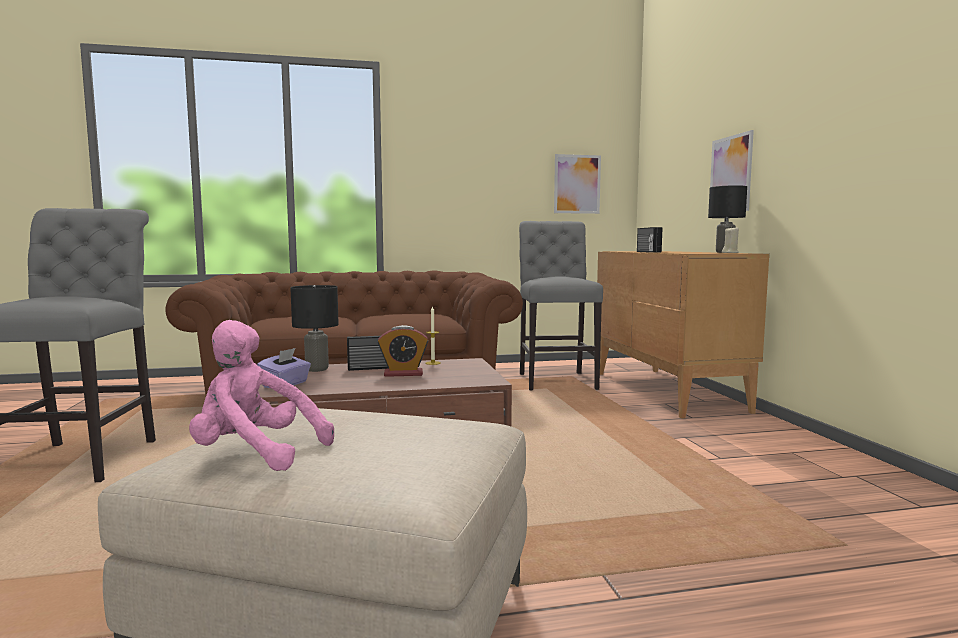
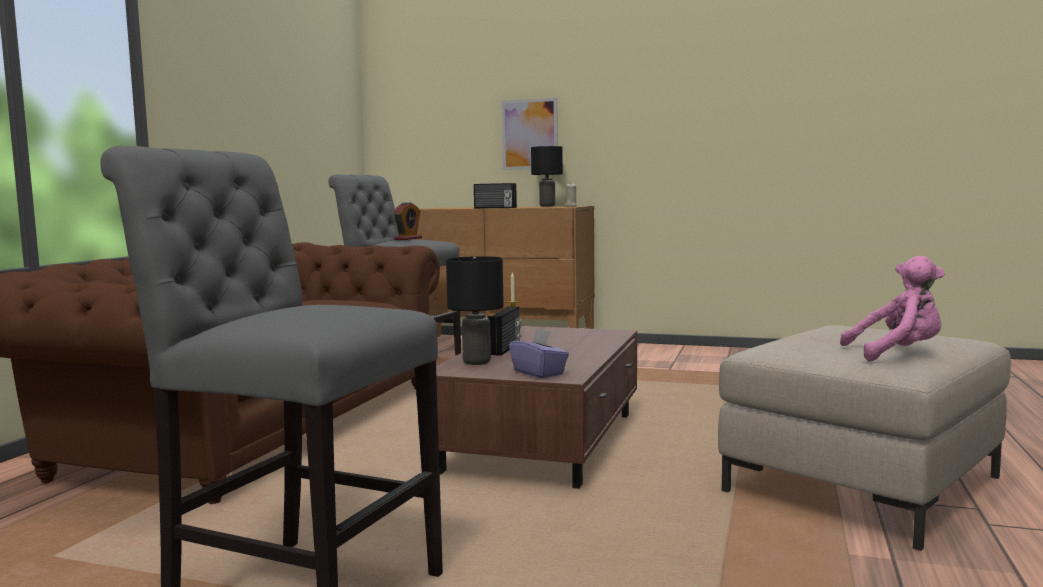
camera: 60 degrees left, 0 degrees up
(255, 454) = (897, 354): pink plush toy -> pink plush toy turned 135 degrees counterclockwise
(403, 374) = (549, 345): alarm clock -> alarm clock (408, 239)
(577, 184) = (324, 129): picture -> none

